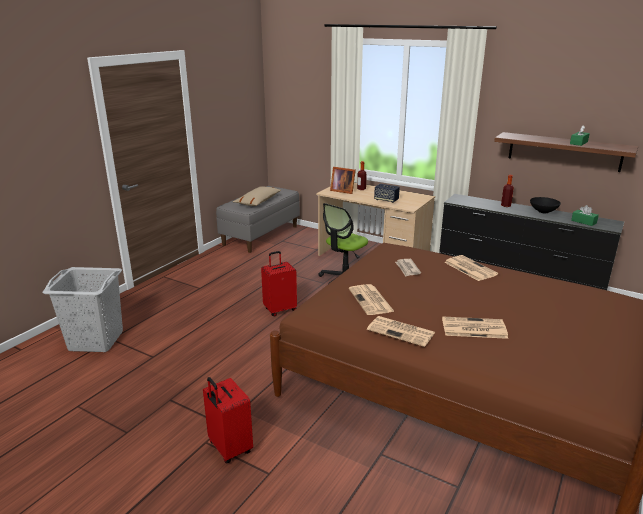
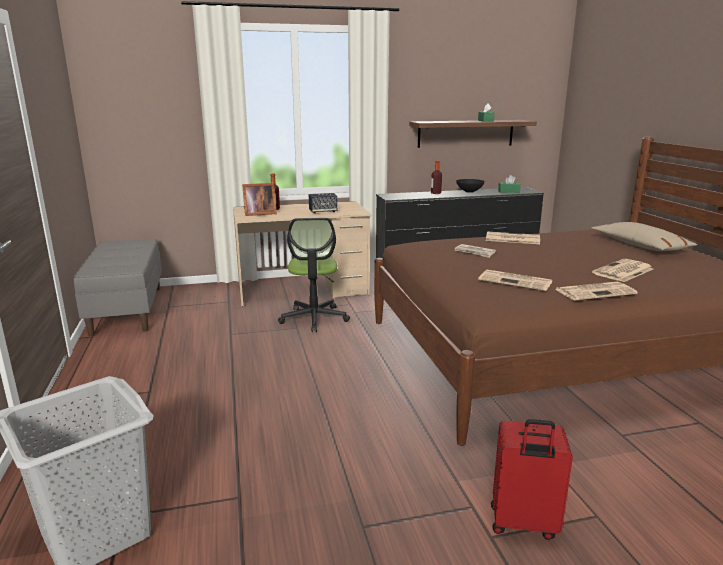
camera: 45 degrees left, 5 degrees down
(258, 201) = (125, 258): beige pillow -> beige pillow (639, 246)
(280, 309) = (300, 369): red suitcase -> none

